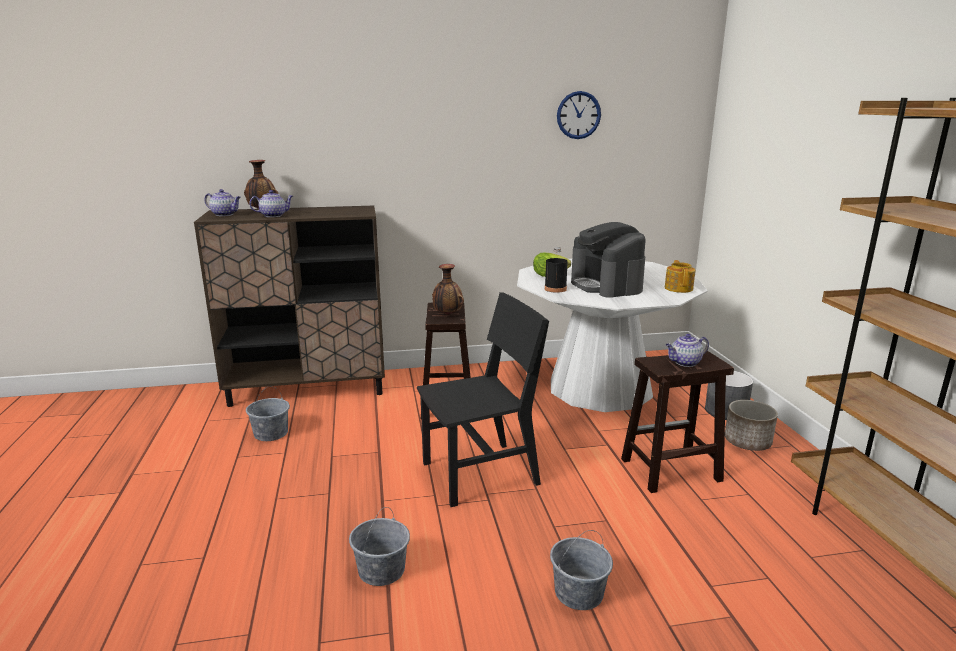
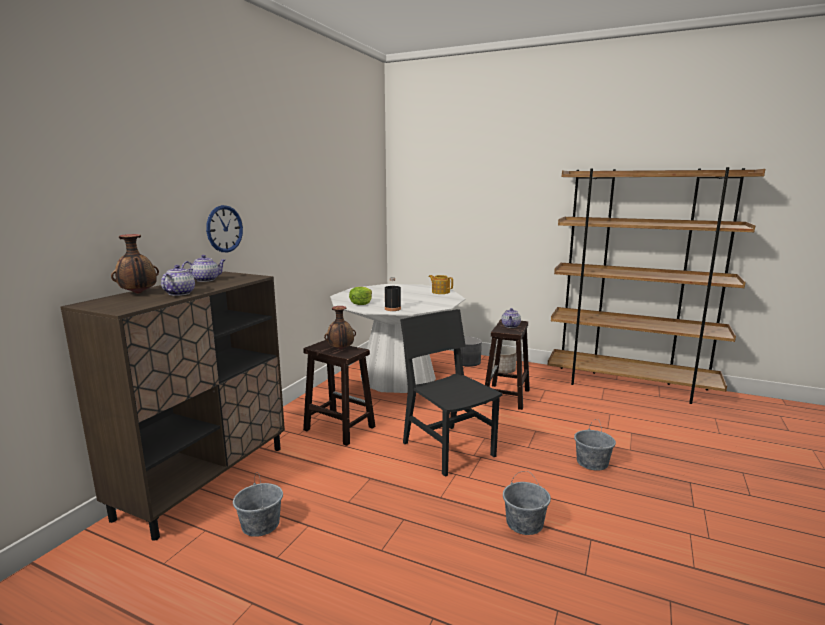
camera: 55 degrees left, 5 degrees down
(225, 214) = (116, 304): teapot -> teapot (206, 280)
(480, 473) = (448, 449): black chair -> black chair turned 45 degrees counterclockwise
(578, 115) = (334, 183): wall clock -> wall clock (224, 229)
(606, 285) = (408, 300): coffee machine -> none

